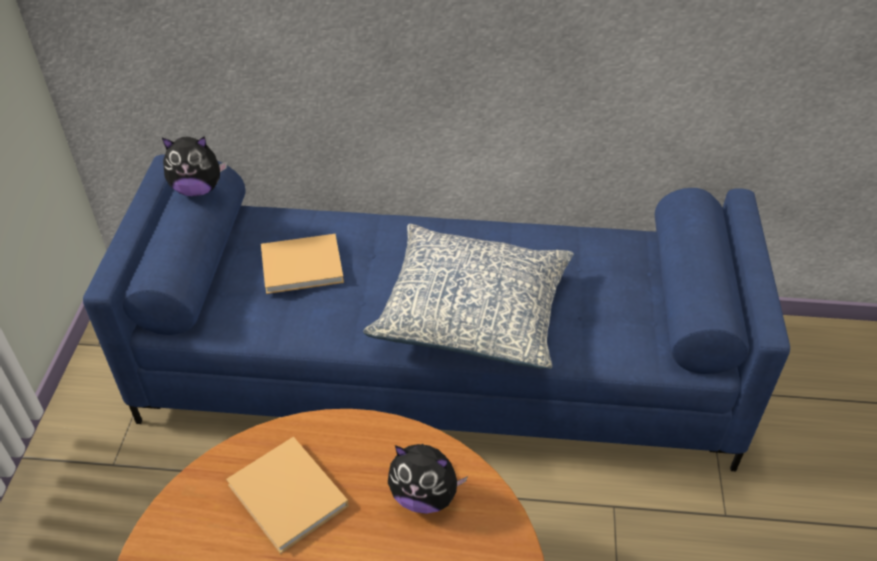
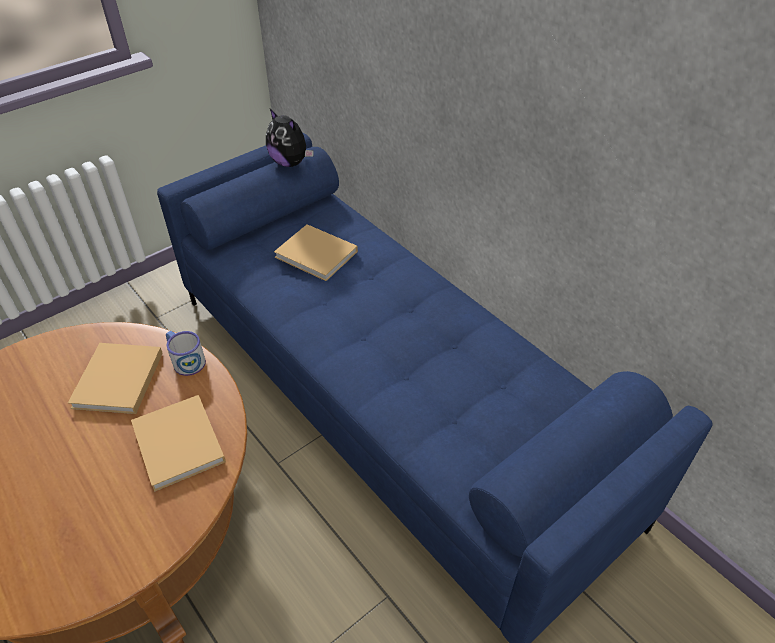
camera: 45 degrees right, 0 degrees up
(326, 431) = (185, 360): none -> mug
(424, 496) = (179, 446): plush toy -> beige book
(473, 312) = (380, 358): pillow -> none

